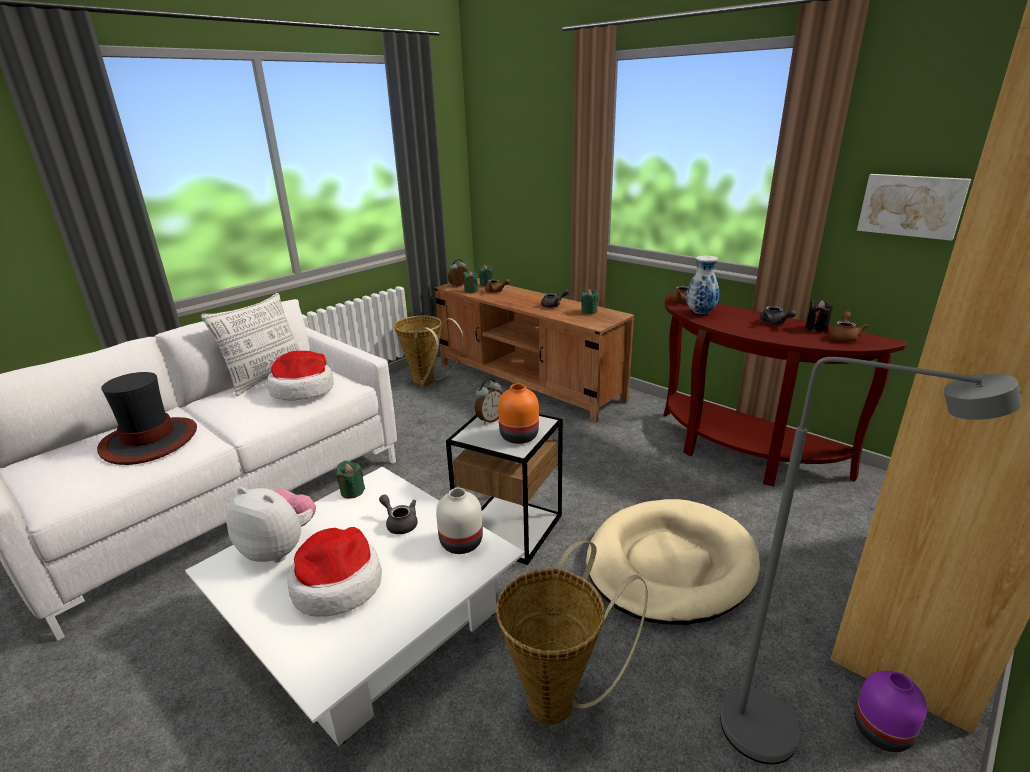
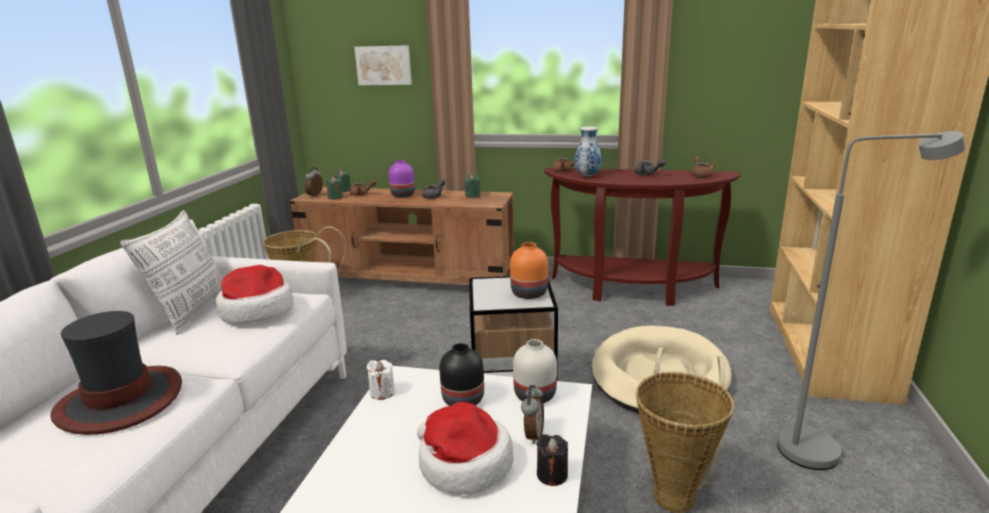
camera: 30 degrees left, 5 degrees down
(280, 548) = (366, 460): plush toy -> none
(352, 491) = (382, 392): green candle -> white candle
(400, 523) = (462, 400): grey teapot -> black vase
(490, 419) = (487, 288): alarm clock -> alarm clock (532, 435)
(816, 329) = (678, 173): black candle -> black candle (552, 475)
(882, 730) = (866, 422): purple vase -> purple vase (403, 195)
(911, 205) = (720, 74): picture -> picture (384, 65)

